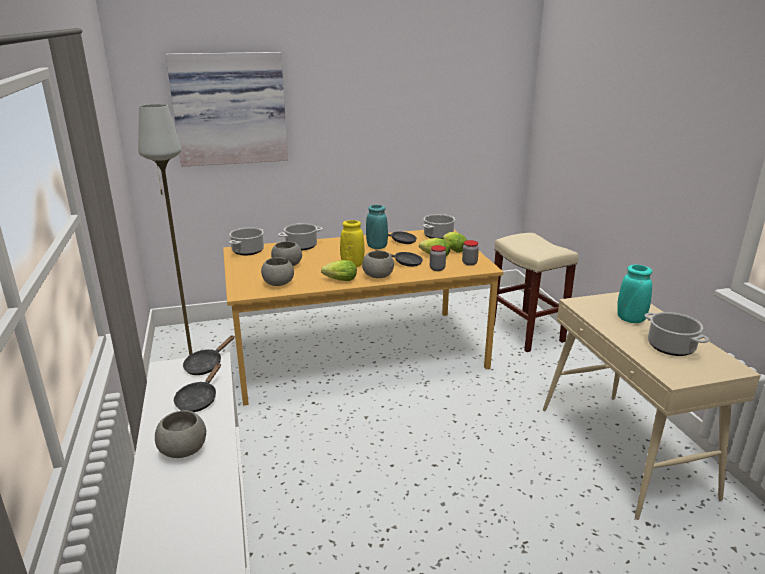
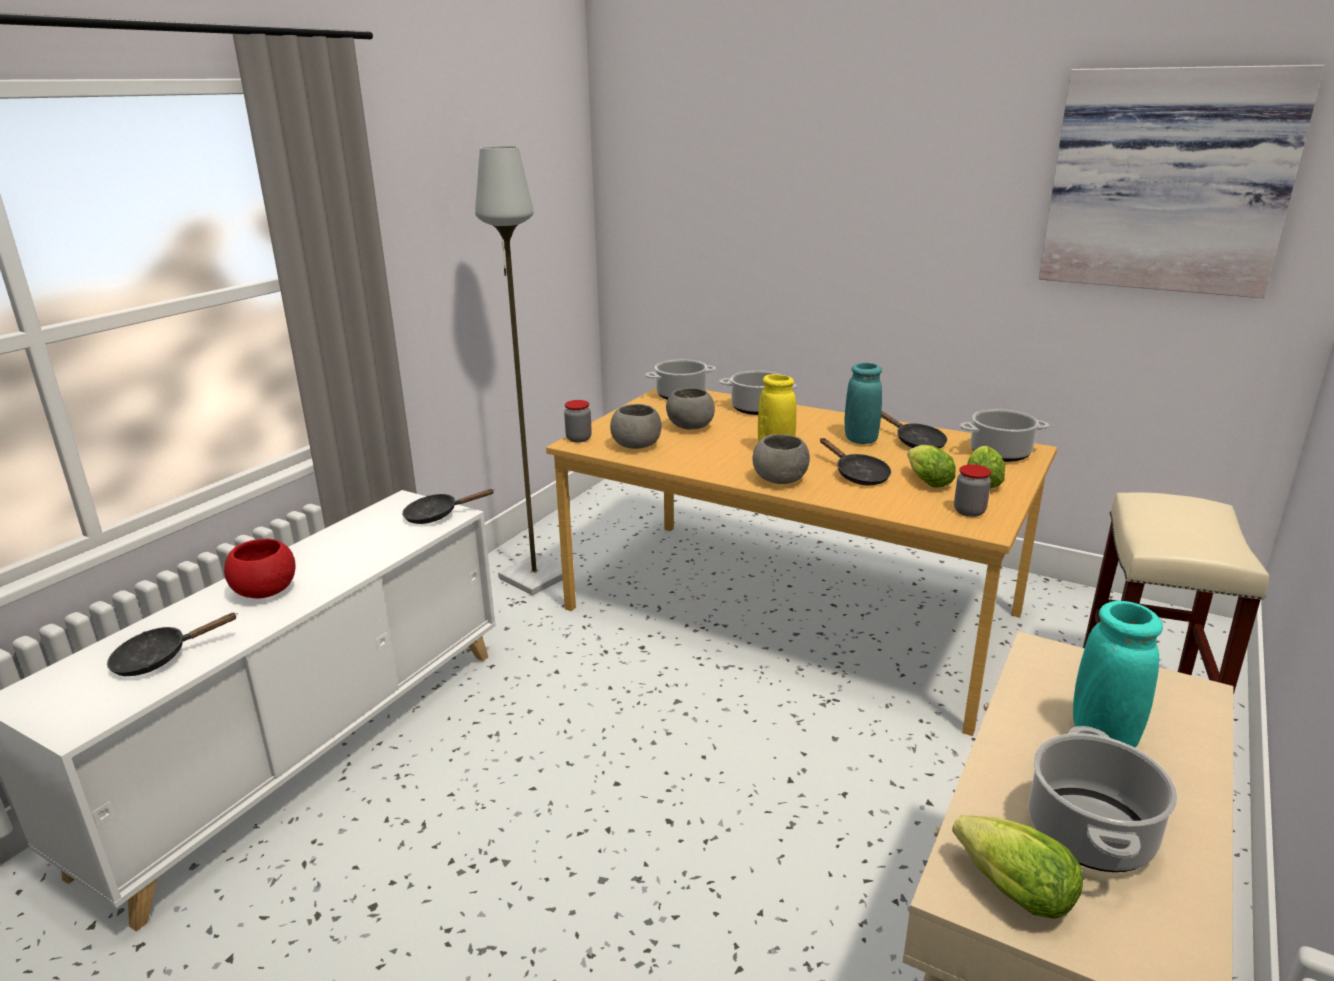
camera: 45 degrees right, 0 degrees up
(183, 450) = (265, 591): grey bowl -> red bowl
(198, 400) = (366, 548): black frying pan -> black frying pan (159, 658)
(230, 109) = (729, 175): picture -> picture (1168, 181)
(338, 280) = (715, 467): lettuce -> lettuce (1006, 887)
(437, 269) = (893, 501): jar -> jar (578, 439)

